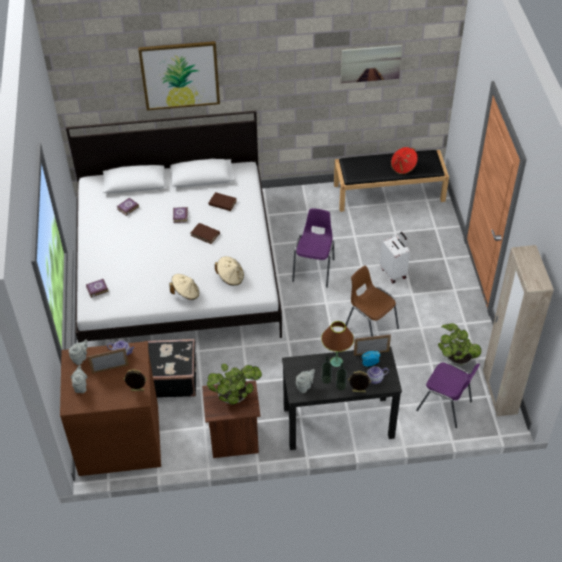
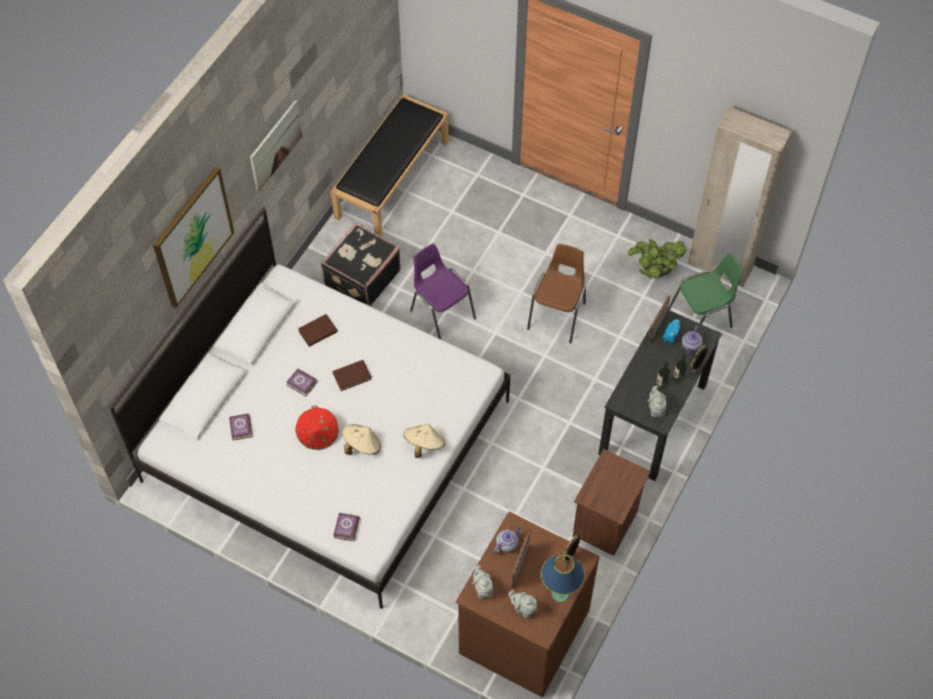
camera: 55 degrees left, 10 degrees up
(106, 399) = (560, 593): none -> blue table lamp
(171, 378) = (481, 535): black suitcase -> black suitcase (361, 278)
(230, 277) = (436, 390): beige hat -> beige hat (362, 445)
(235, 397) = (611, 479): potted plant -> none
(336, 362) = (646, 363): brown table lamp -> none
(370, 63) = (337, 59): picture -> picture (275, 145)
(370, 326) = (558, 315): brown chair -> brown chair turned 120 degrees clockwise
(394, 273) = (505, 249): white suitcase -> none
(403, 167) = (404, 140): red hat -> red hat (318, 435)
(445, 406) = (701, 319): purple chair -> green chair

